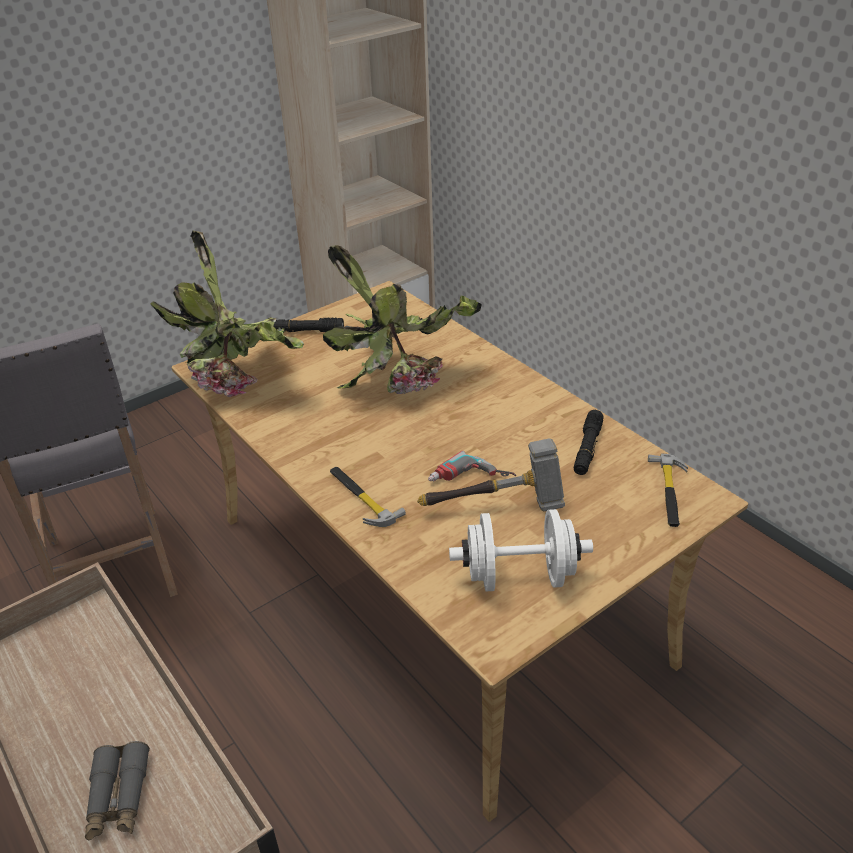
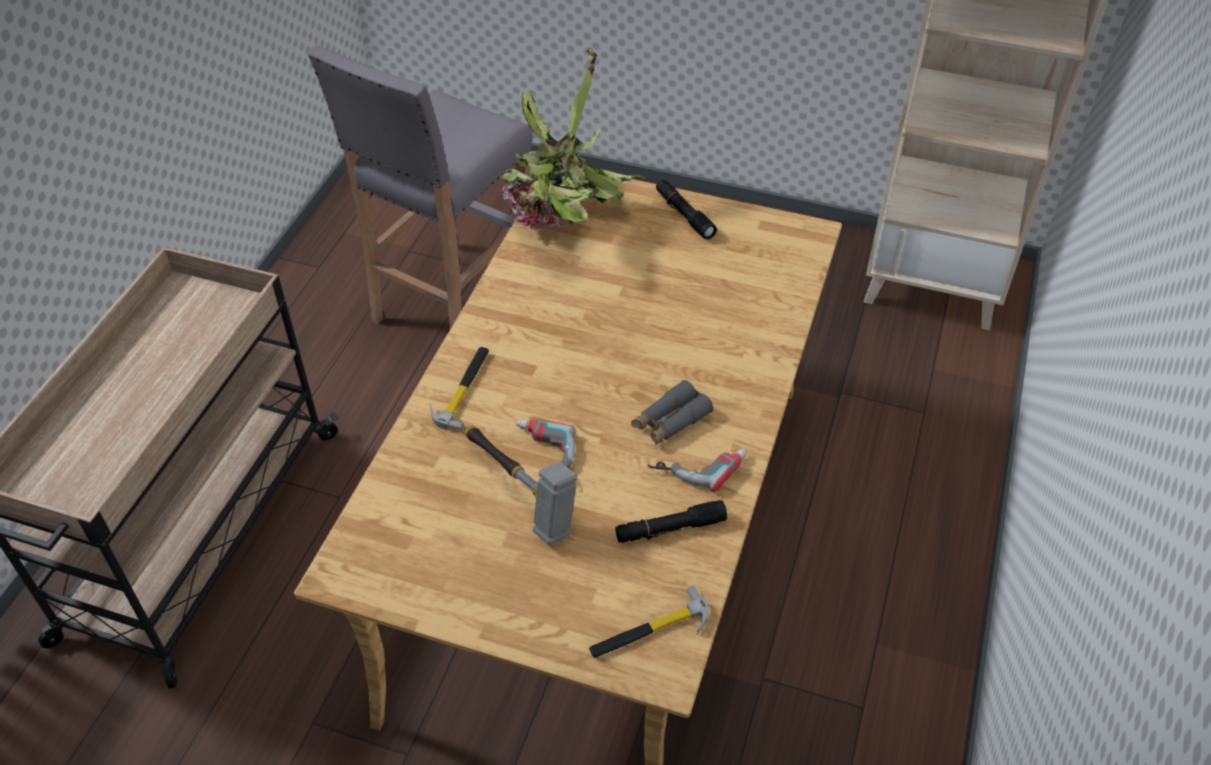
camera: 55 degrees right, 10 degrees up
(119, 797) = (100, 428): grey binoculars -> grey binoculars (670, 421)
(403, 379) = (667, 326): potted plant -> none
(519, 576) = (435, 554): white dumbbell -> none
(540, 414) = (698, 463): none -> power drill

